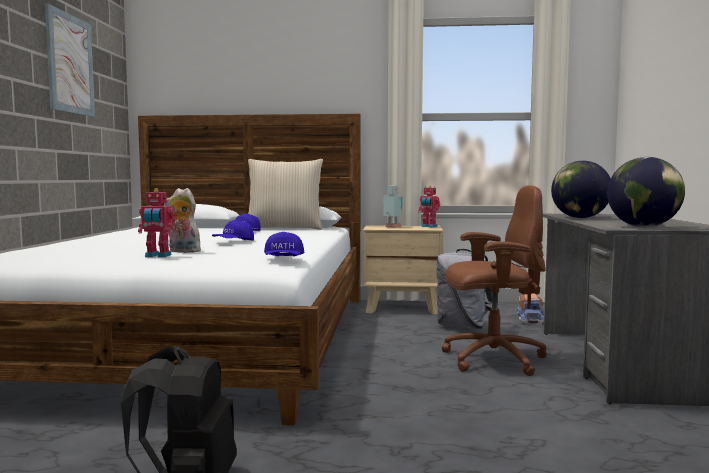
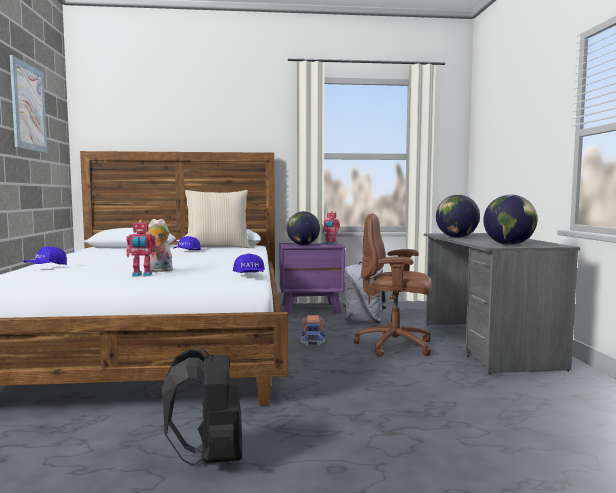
camera: 10 degrees left, 0 degrees up
(233, 242) = (189, 261): blue cap -> blue cap (46, 267)
(392, 227) = (303, 245): toy robot -> globe
(402, 307) = (311, 309): beige nightstand -> purple nightstand
(492, 359) = (395, 346): brown office chair -> brown office chair turned 150 degrees counterclockwise
(531, 319) = (413, 314): toy truck -> toy truck (313, 339)

